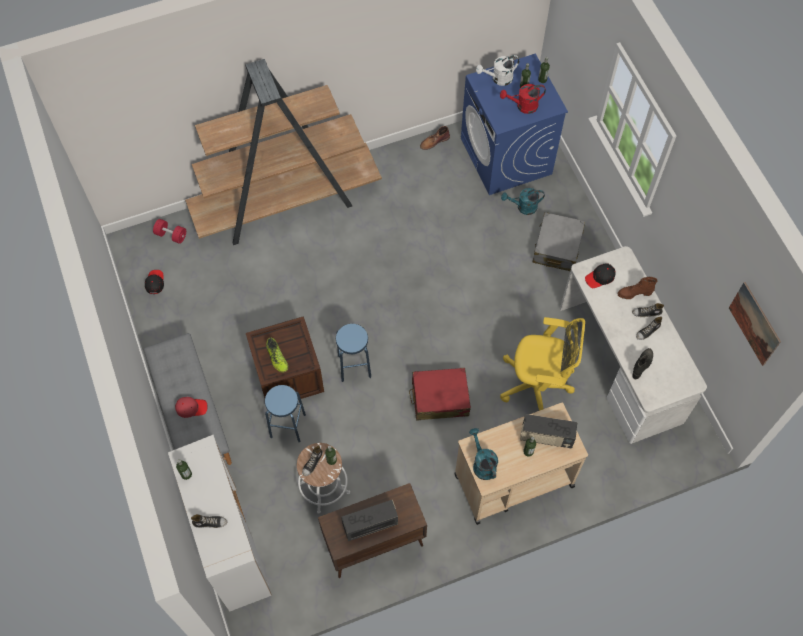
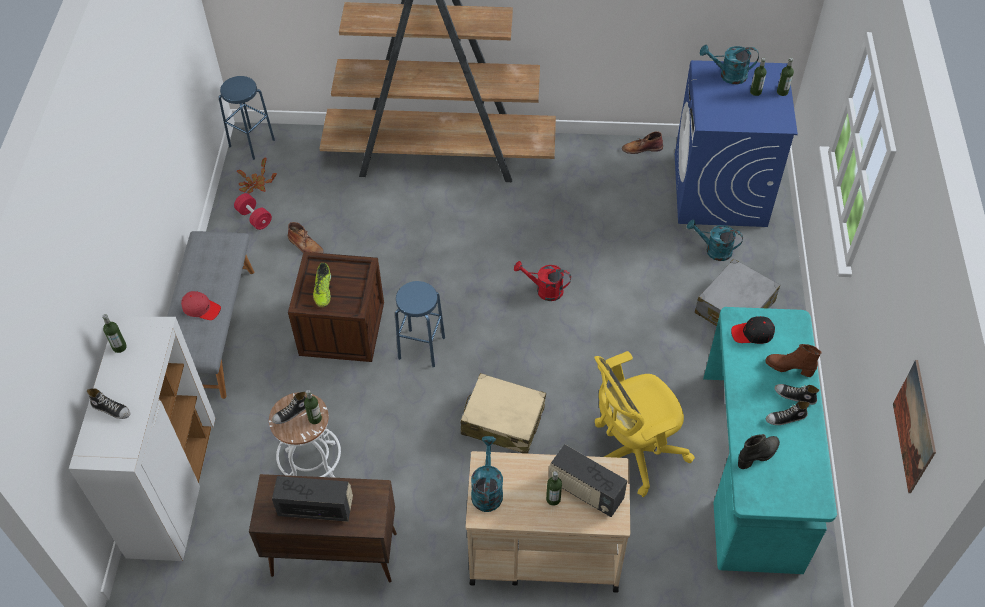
camera: 25 degrees right, 10 degrees down
(155, 282) = (255, 185): black cap -> potted plant
(171, 235) = (299, 145): red dumbbell -> red dumbbell (254, 218)
(223, 318) = (305, 245): none -> brown boot
(288, 425) = (310, 382): blue stool -> blue stool (252, 143)
(439, 398) = (502, 421): red suitcase -> beige suitcase
(498, 79) = (728, 75): white watering can -> turquoise watering can
(523, 106) = (743, 111): red watering can -> red watering can (544, 290)
(537, 385) = (631, 453): yellow office chair -> yellow office chair turned 120 degrees clockwise
(621, 363) = (753, 468): white desk -> turquoise desk

